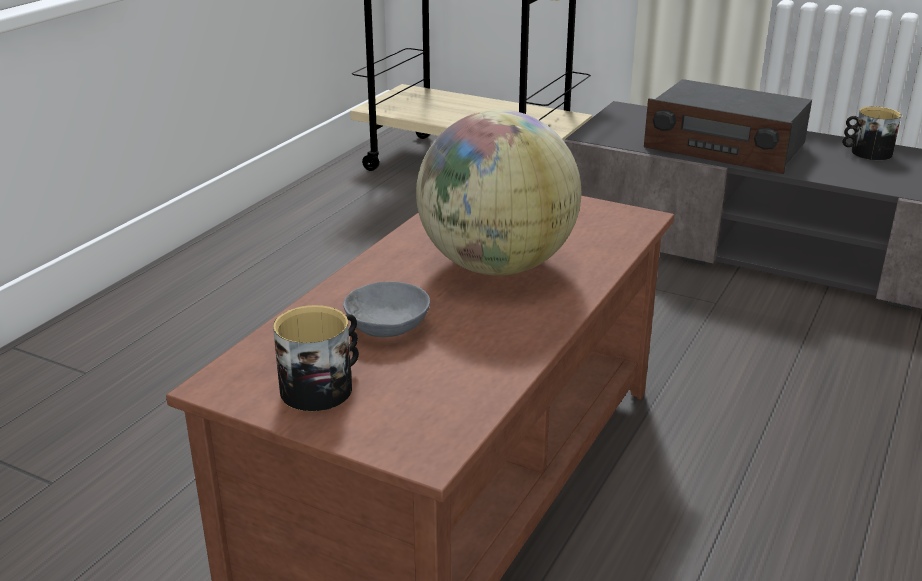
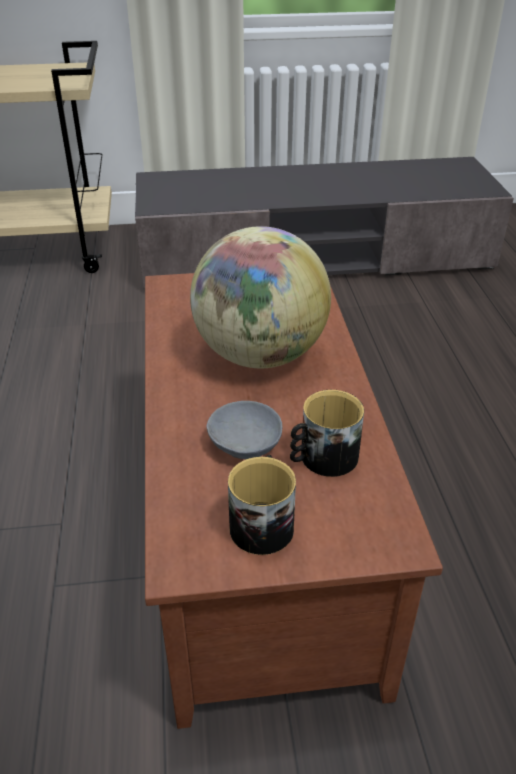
camera: 35 degrees left, 10 degrees up
(725, 146) = (251, 192): radio -> none
(866, 152) = (338, 173): mug -> mug (322, 458)

